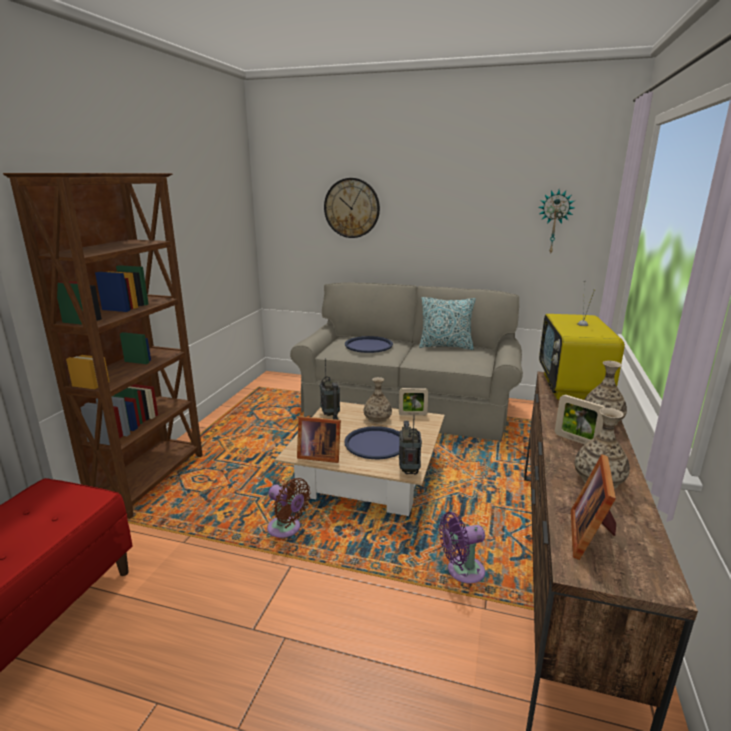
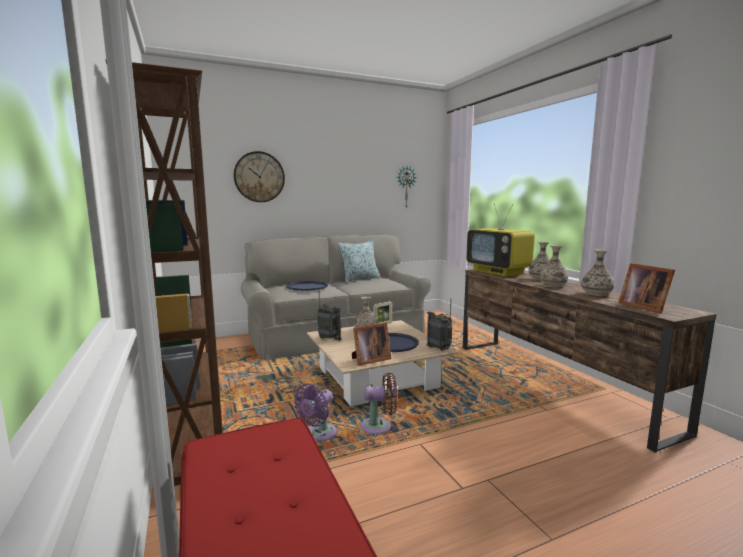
camera: 40 degrees left, 10 degrees down
(461, 571) = (510, 400): purple fan -> purple fan (319, 435)
(576, 440) = (552, 286): picture frame -> vase

